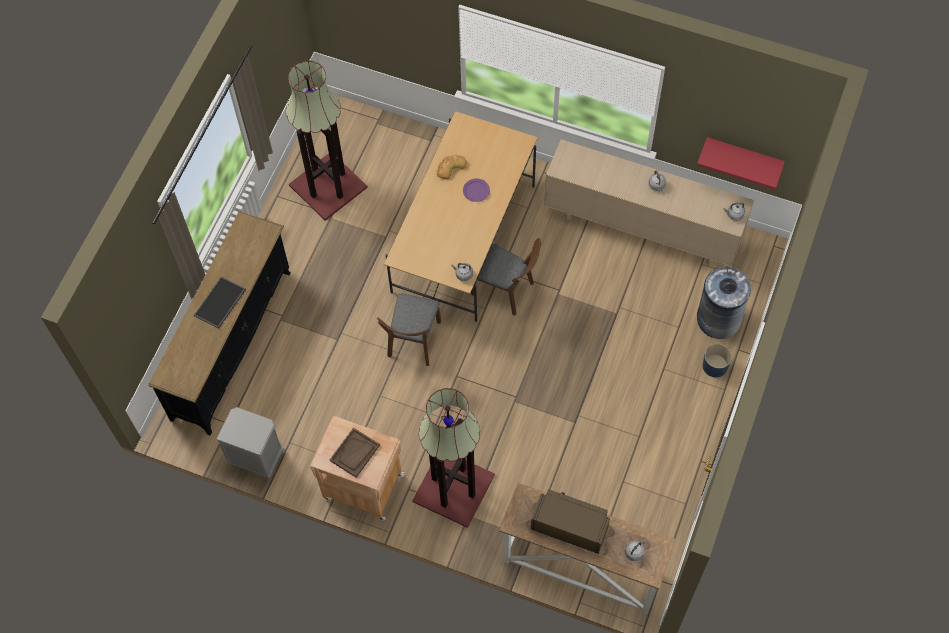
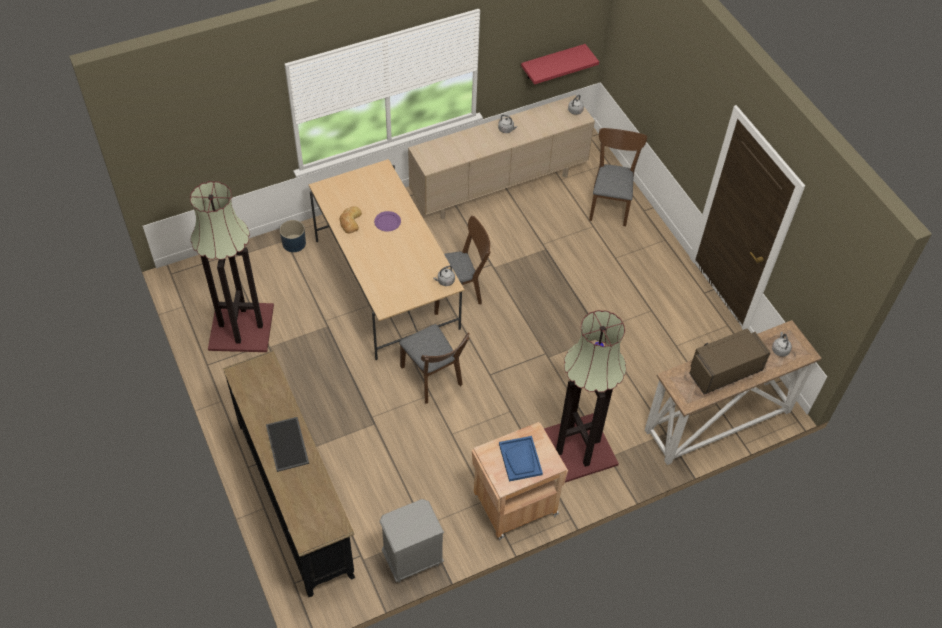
camera: 50 degrees left, 10 degrees down
(355, 453) = (520, 459): brown tray -> blue tray
(715, 366) = (642, 231): blue planter -> blue planter (294, 243)
(718, 319) = (610, 203): grey trash can -> brown chair

